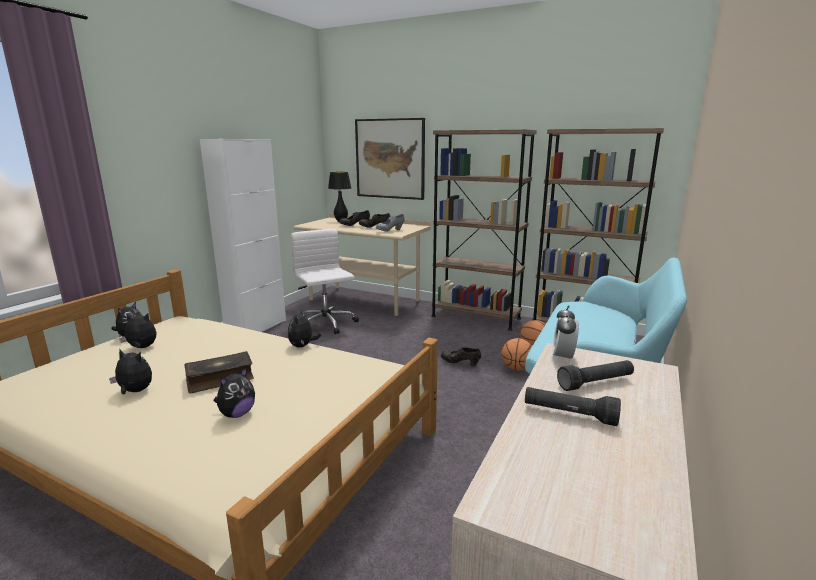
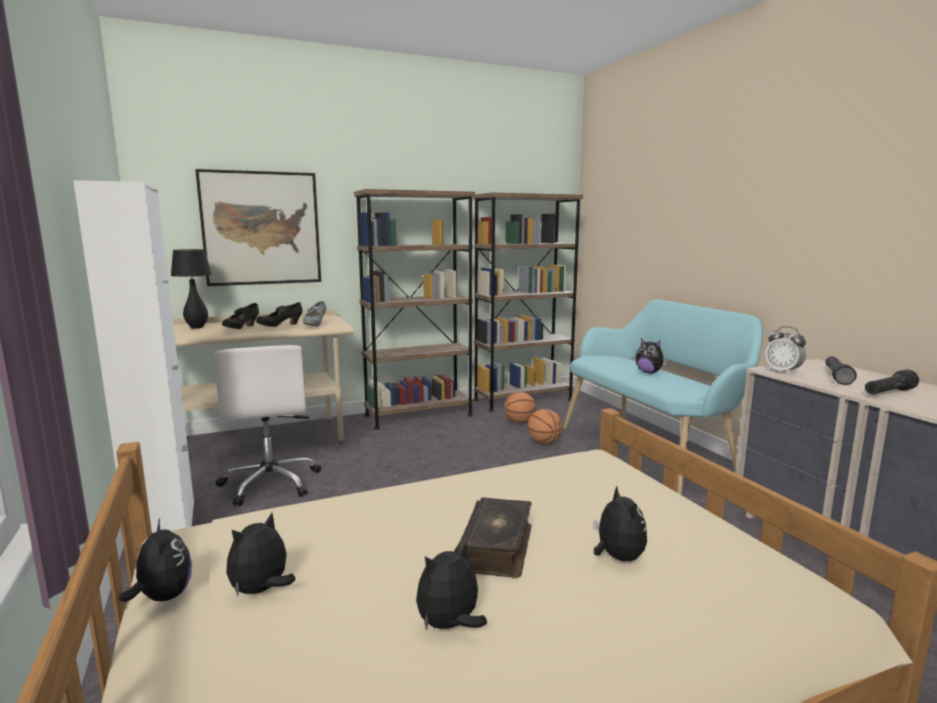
camera: 50 degrees left, 5 degrees down
(302, 346) = (466, 478): plush toy -> plush toy (649, 372)
(326, 324) = (271, 483): white office chair -> white office chair turned 120 degrees counterclockwise
(460, 363) = (498, 457): black shoe -> none

